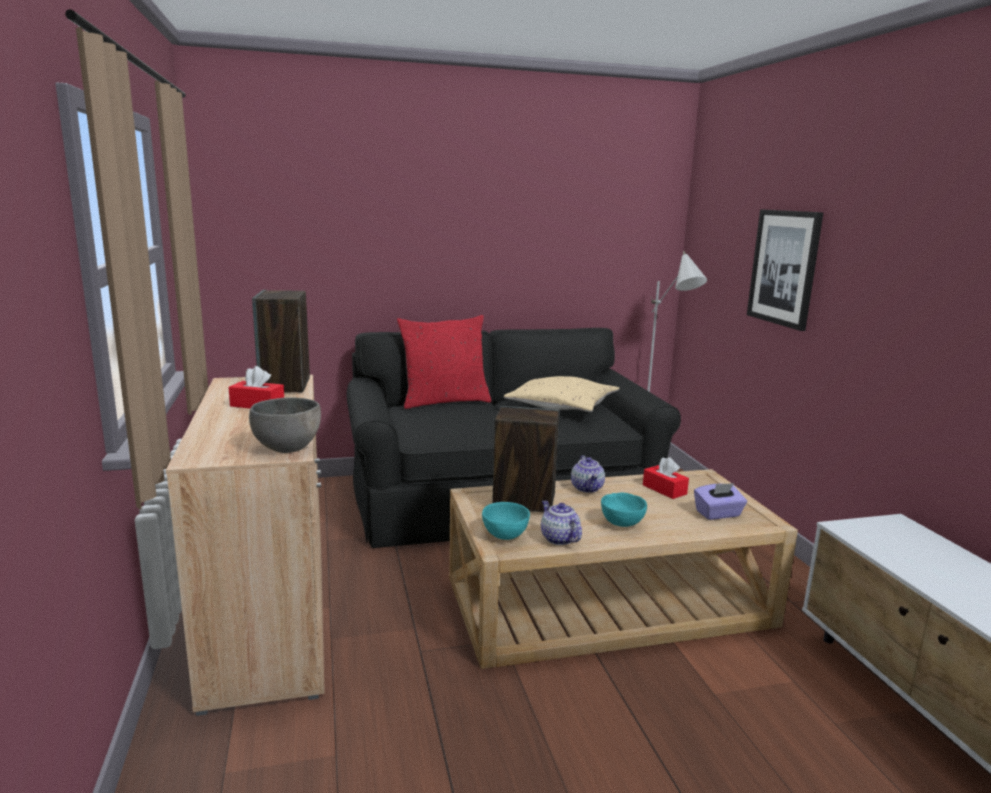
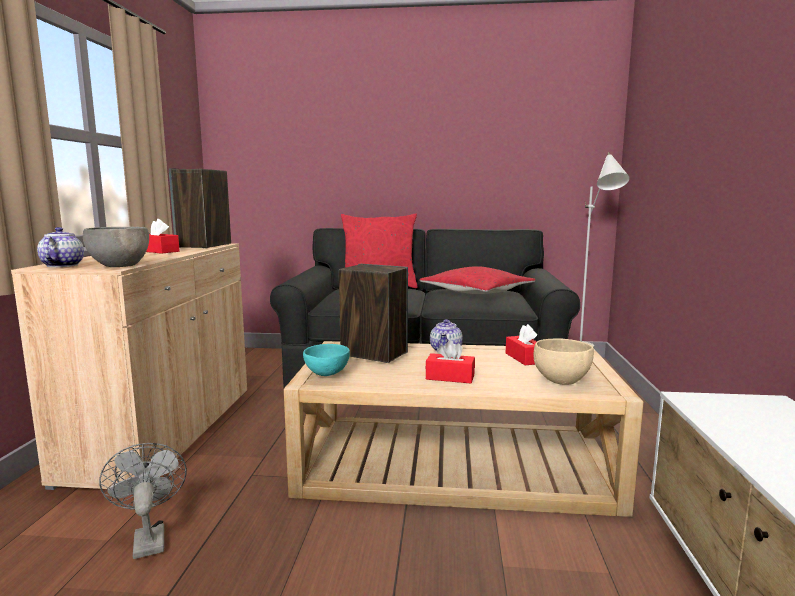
camera: 20 degrees right, 5 degrees down
(377, 742) = (148, 538): none -> grey fan
(558, 538) = (372, 380): teapot -> teapot (62, 265)
(562, 406) = (477, 292): beige pillow -> red pillow
(622, 523) = (450, 377): turquoise bowl -> red tissue box
(718, 514) = (561, 380): purple tissue box -> beige bowl
(784, 267) = (689, 145): picture -> none

